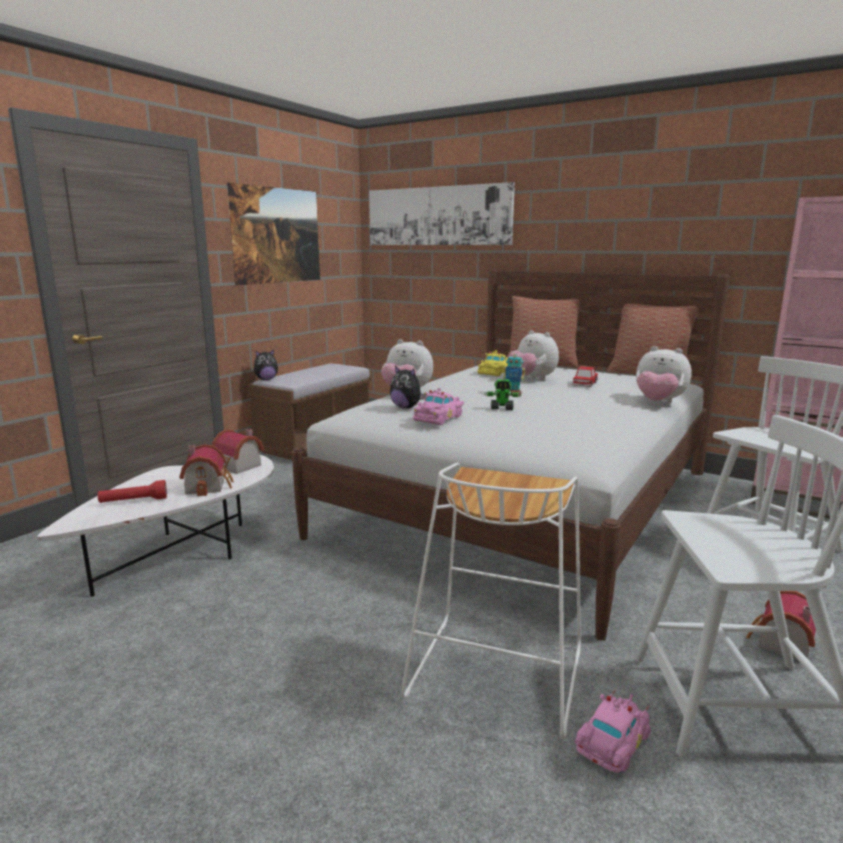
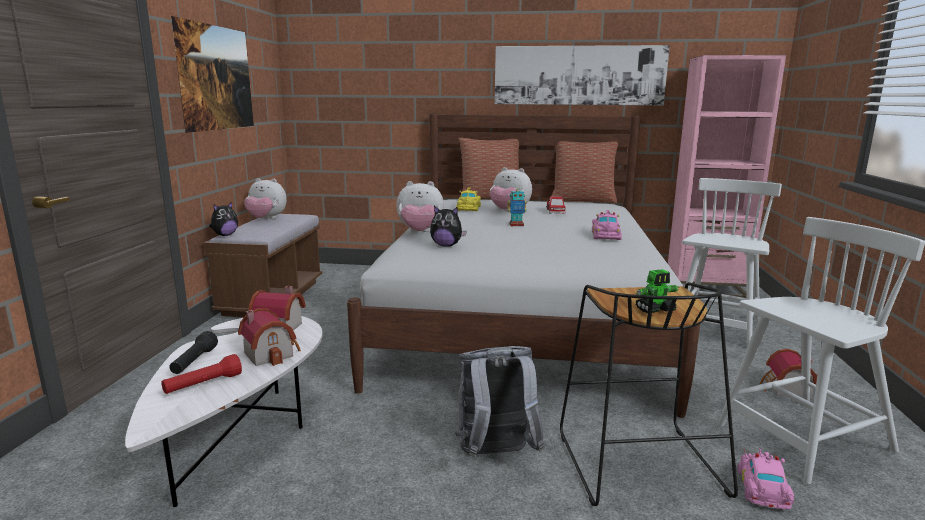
camera: 25 degrees left, 0 degrees up
(148, 483) = (194, 362): none -> black flashlight
(362, 624) = (495, 455): none -> grey backpack
(437, 216) = (370, 62): picture -> picture (579, 75)
(439, 418) = (491, 251): pink toy car -> pink toy car (606, 235)
(495, 670) = (636, 462): white stool -> black stool
(502, 408) = (528, 237): toy robot -> toy robot (655, 310)
(658, 403) = (627, 221): plush toy -> plush toy (266, 219)

